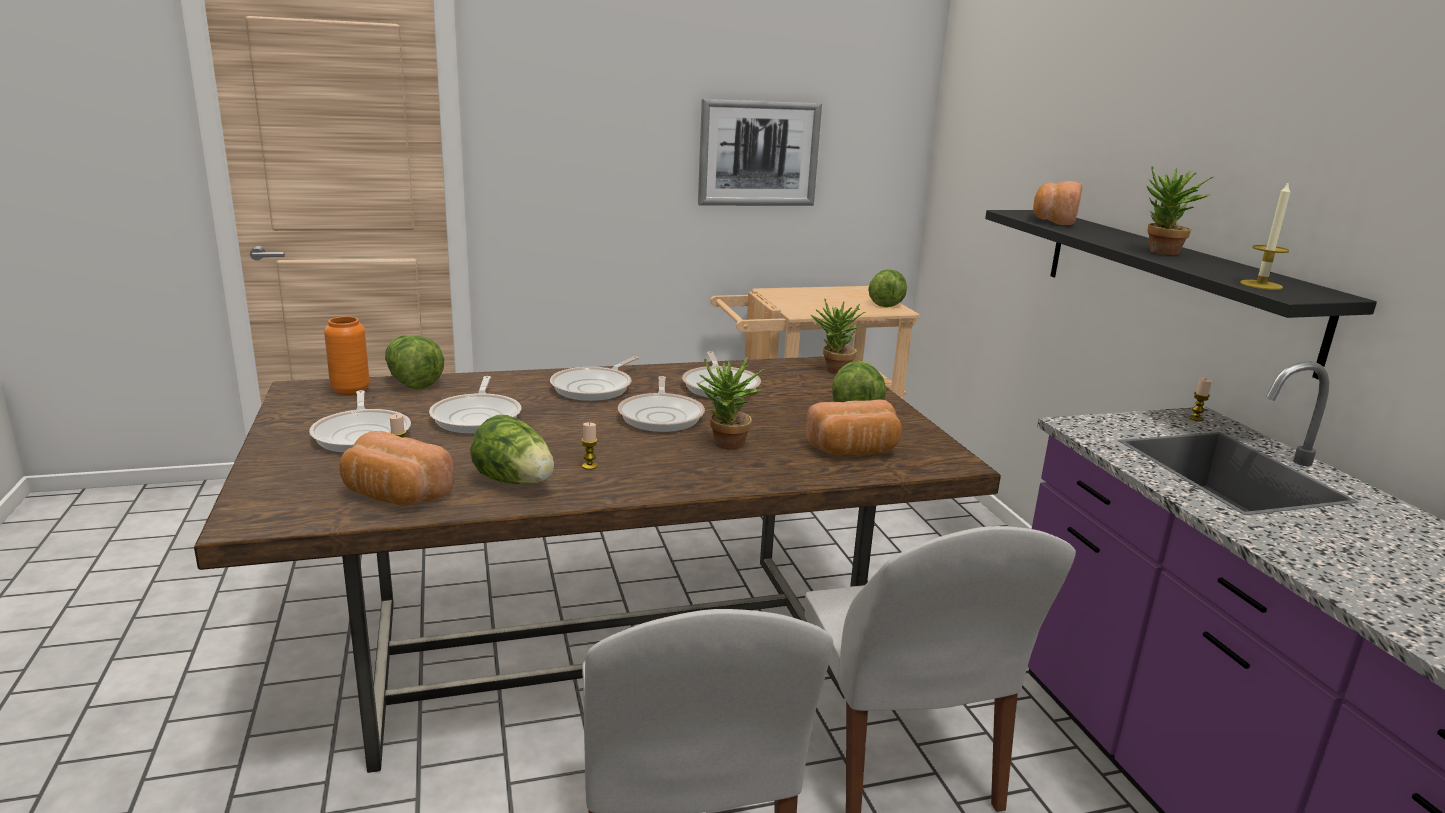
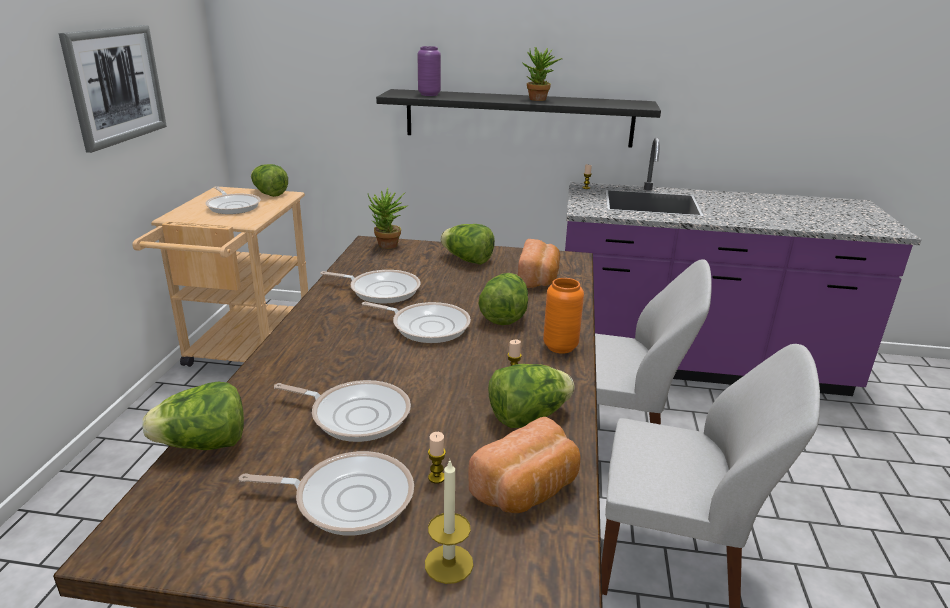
camera: 65 degrees left, 5 degrees up
(350, 390) = (182, 497): orange vase -> orange vase (560, 347)
(595, 388) = (332, 341): frying pan -> frying pan (233, 206)
(725, 445) = (504, 316): potted plant -> lettuce
(1053, 220) = (429, 94): bread -> purple vase
(1261, 285) = (622, 105): candle -> candle (449, 564)

